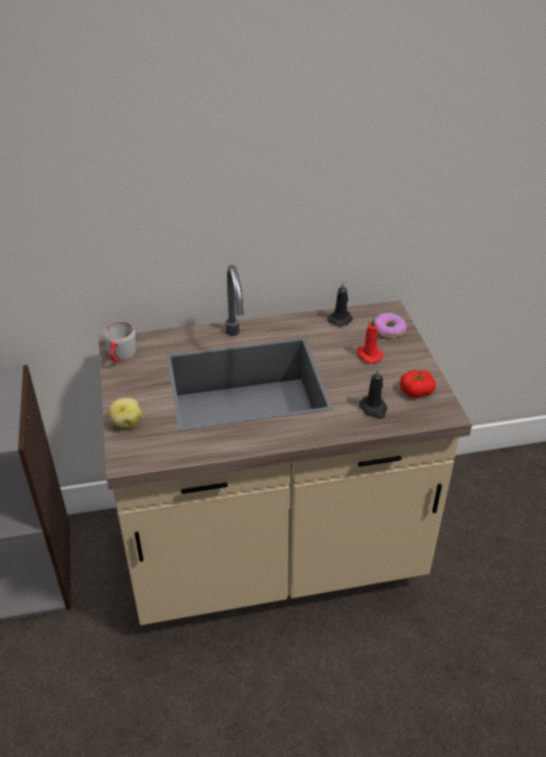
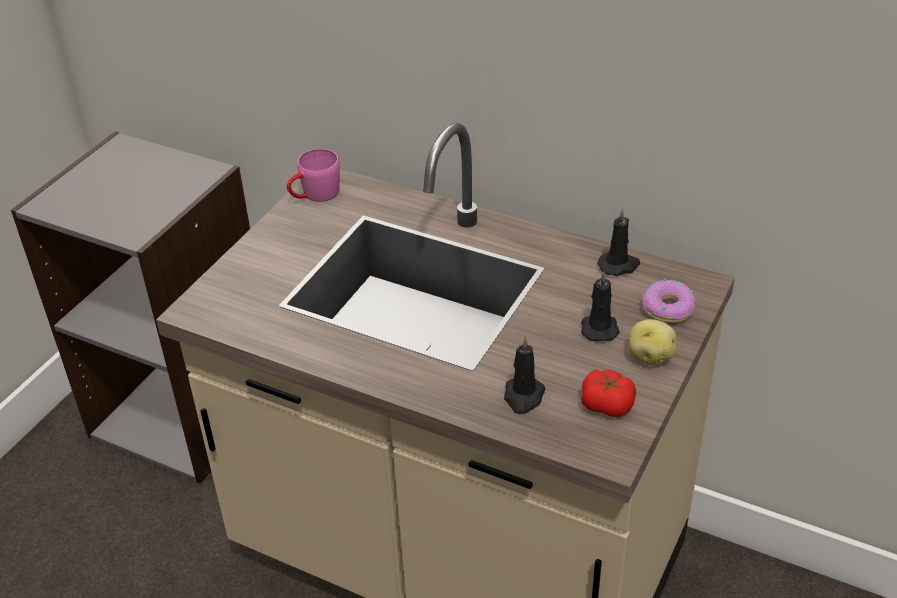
camera: 40 degrees right, 0 degrees up
(120, 357) = (314, 195): grey mug -> pink mug
(126, 422) = (239, 270): potato -> potato (650, 356)
(368, 355) = (599, 328): red candle -> black candle

